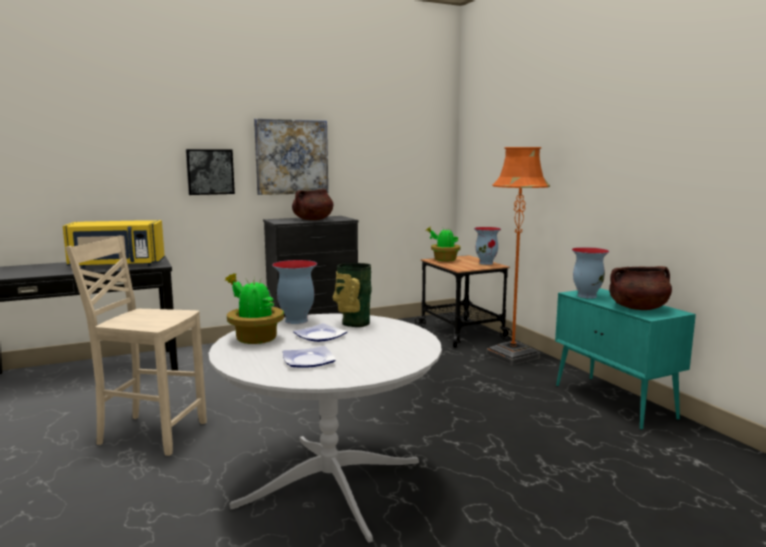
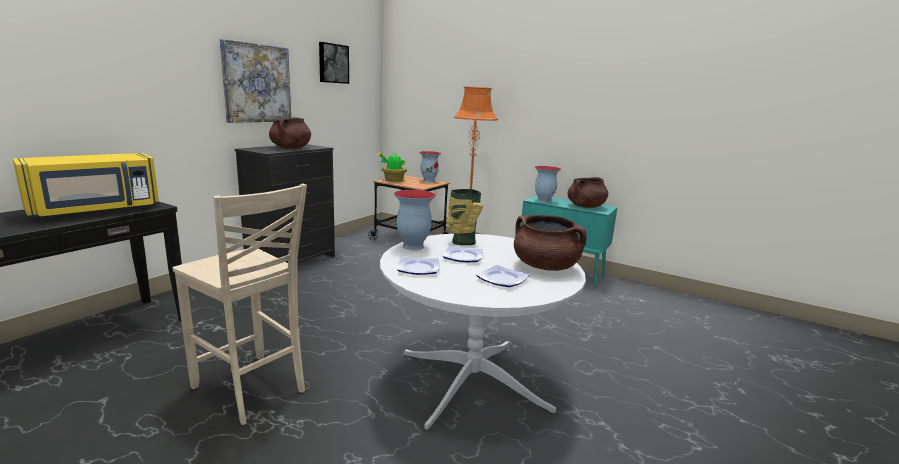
camera: 35 degrees left, 5 degrees up
(150, 433) = (251, 390): beige chair -> beige chair turned 120 degrees counterclockwise
(210, 171) = (176, 96): picture -> picture (333, 63)
(254, 339) = (417, 269): potted plant -> plate
(384, 358) = (545, 267): none -> brown cooking pot

